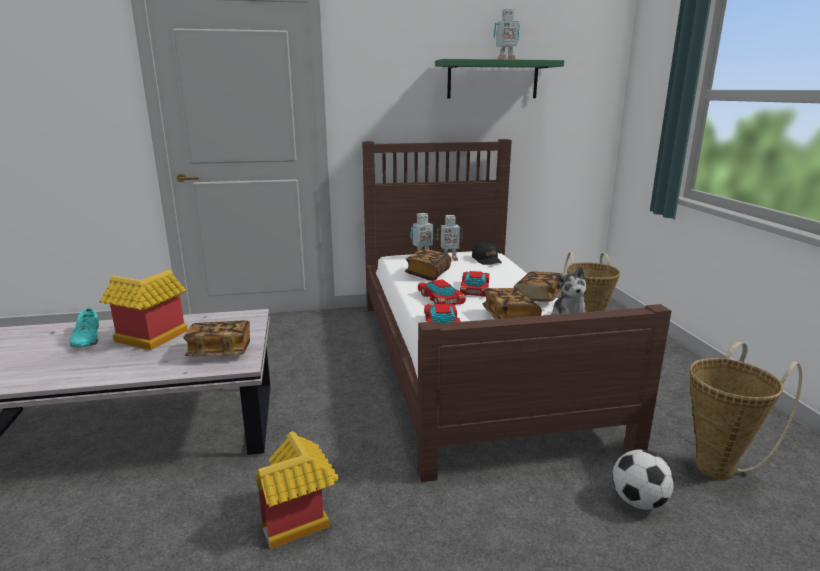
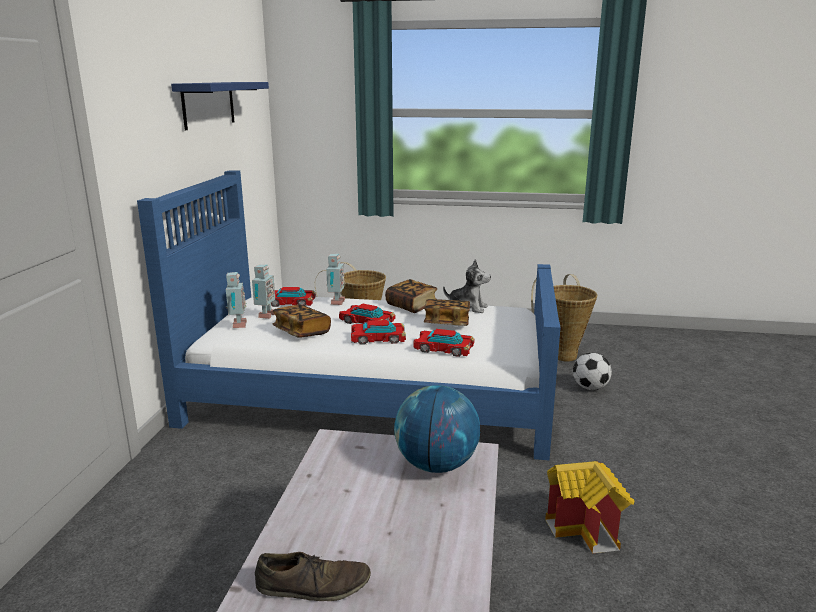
camera: 70 degrees left, 0 degrees up
(87, 338) = (313, 585): turquoise shoe -> brown shoe
(149, 339) = (362, 520): toy house -> none
(220, 352) = (436, 465): book -> globe
(471, 361) = (370, 396): brown bed -> blue bed
(486, 260) = (291, 302): black cap -> toy car
(492, 79) = (208, 104): green shelf -> blue shelf
(505, 59) = (228, 82): toy robot -> toy robot (336, 302)

